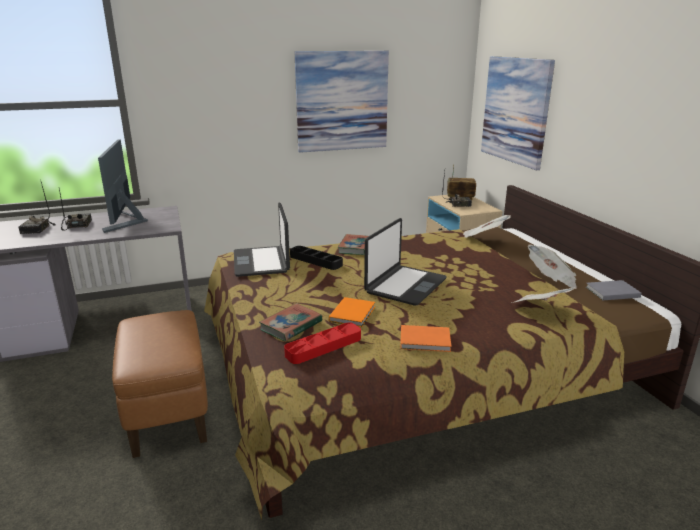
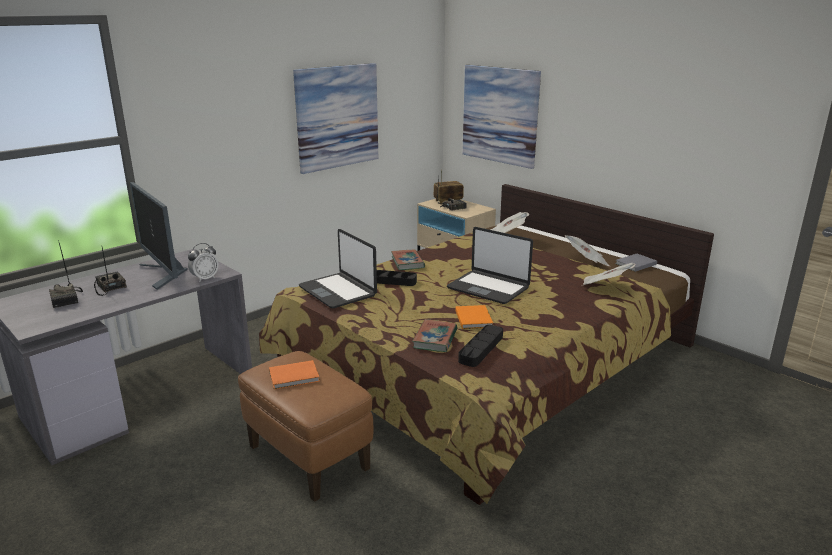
camera: 25 degrees left, 0 degrees up
(149, 230) = (205, 278): none -> alarm clock
(323, 347) = (481, 349): red tray -> black tray
(405, 286) = (488, 288): laptop -> laptop turned 120 degrees clockwise
(426, 341) = (551, 327): orange book -> orange book (295, 377)

